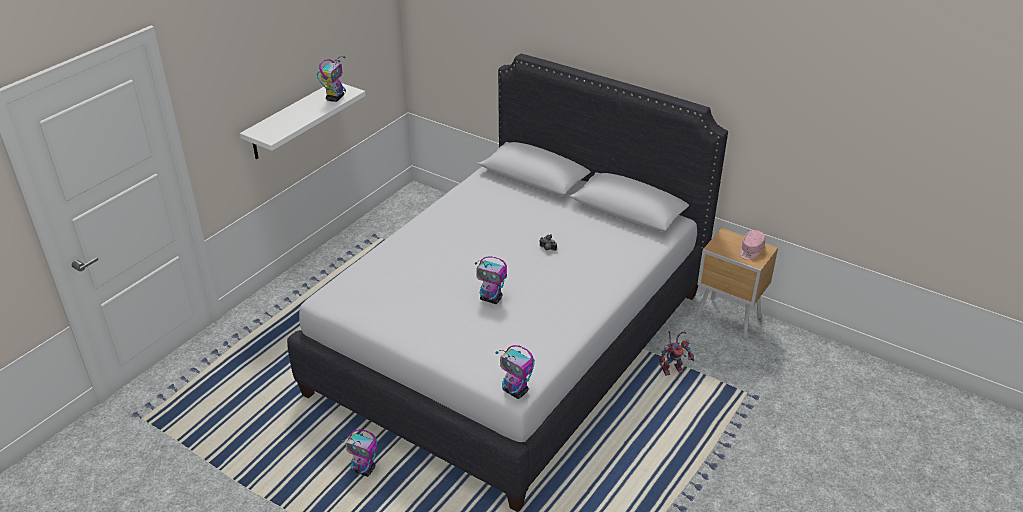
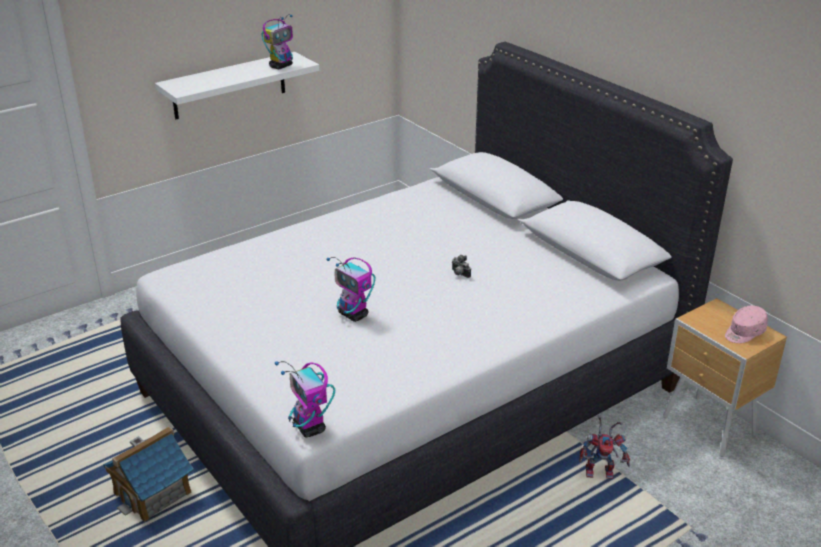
camera: 20 degrees right, 5 degrees down
(364, 469) = (153, 493): toy robot -> toy house

